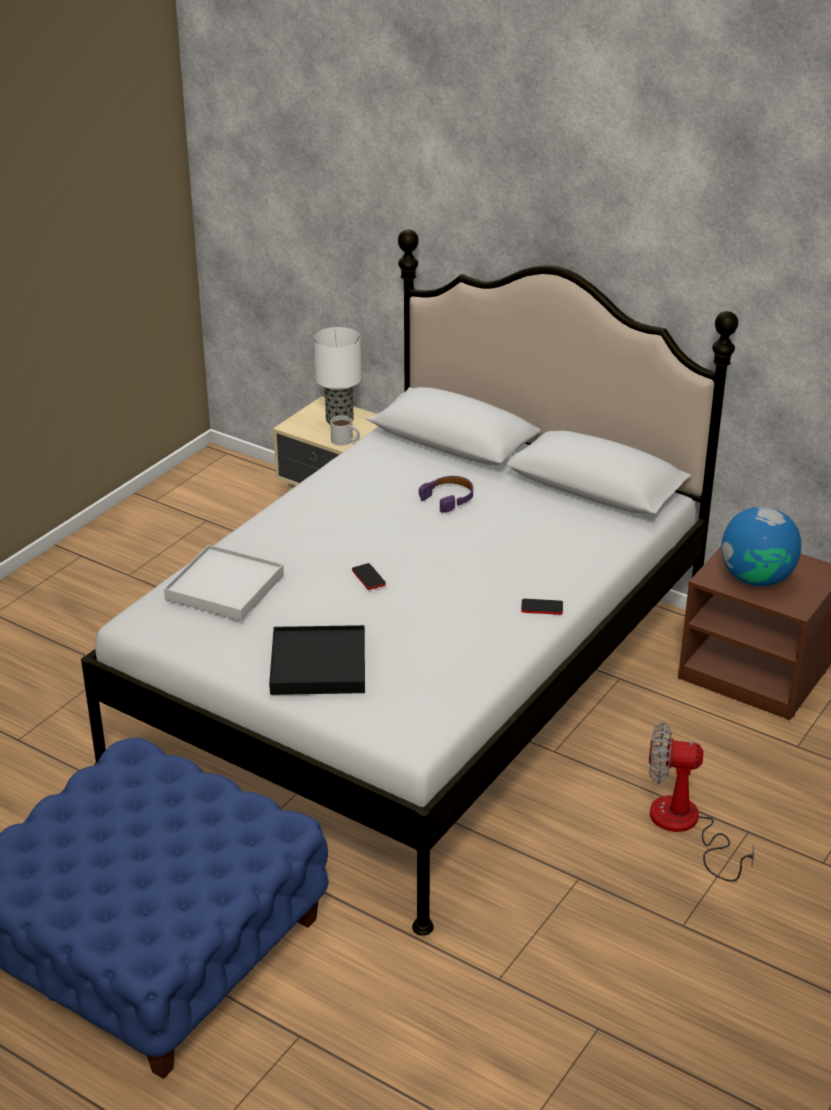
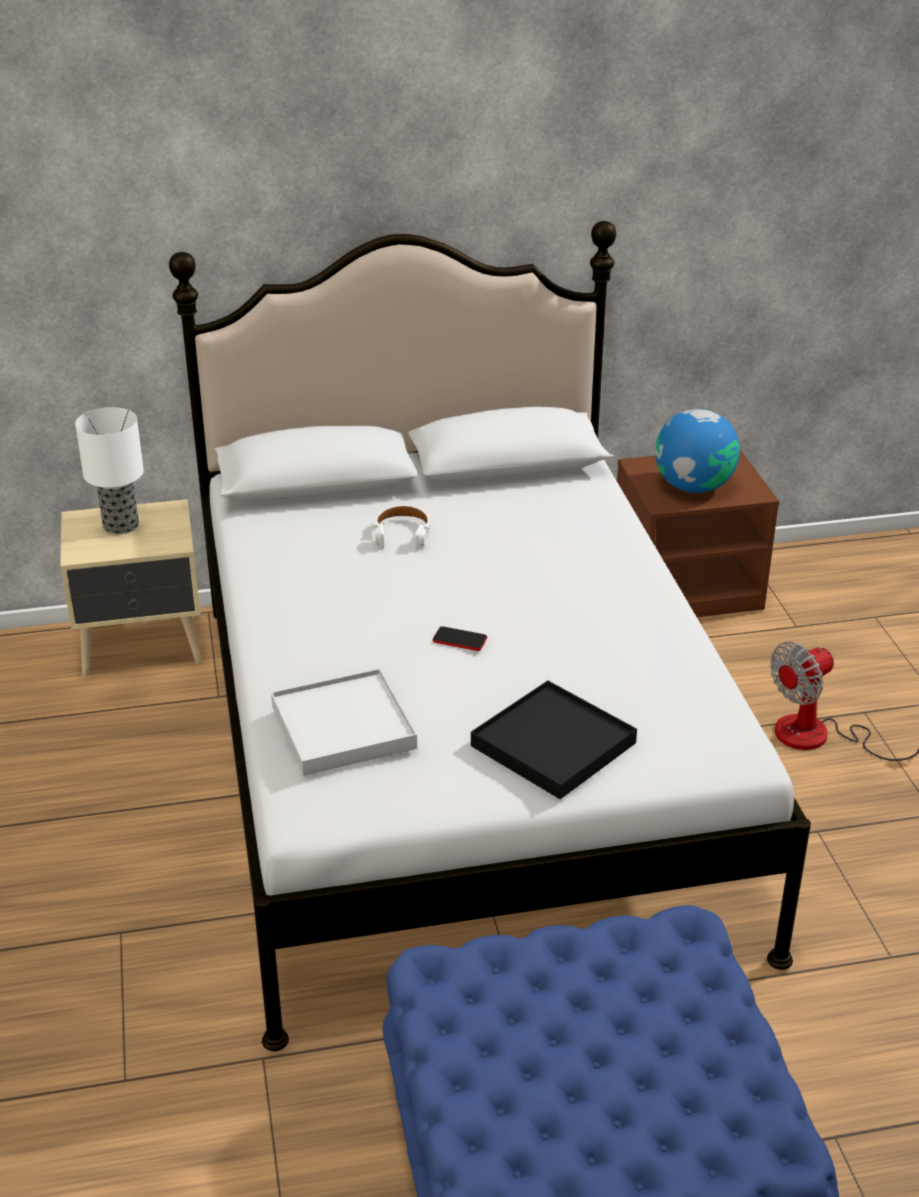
camera: 45 degrees left, 0 degrees up
(345, 441) = (161, 542): white mug -> none
(449, 498) = (402, 534): purple headphones -> white headphones
(542, 607) = (640, 584): phone -> none

